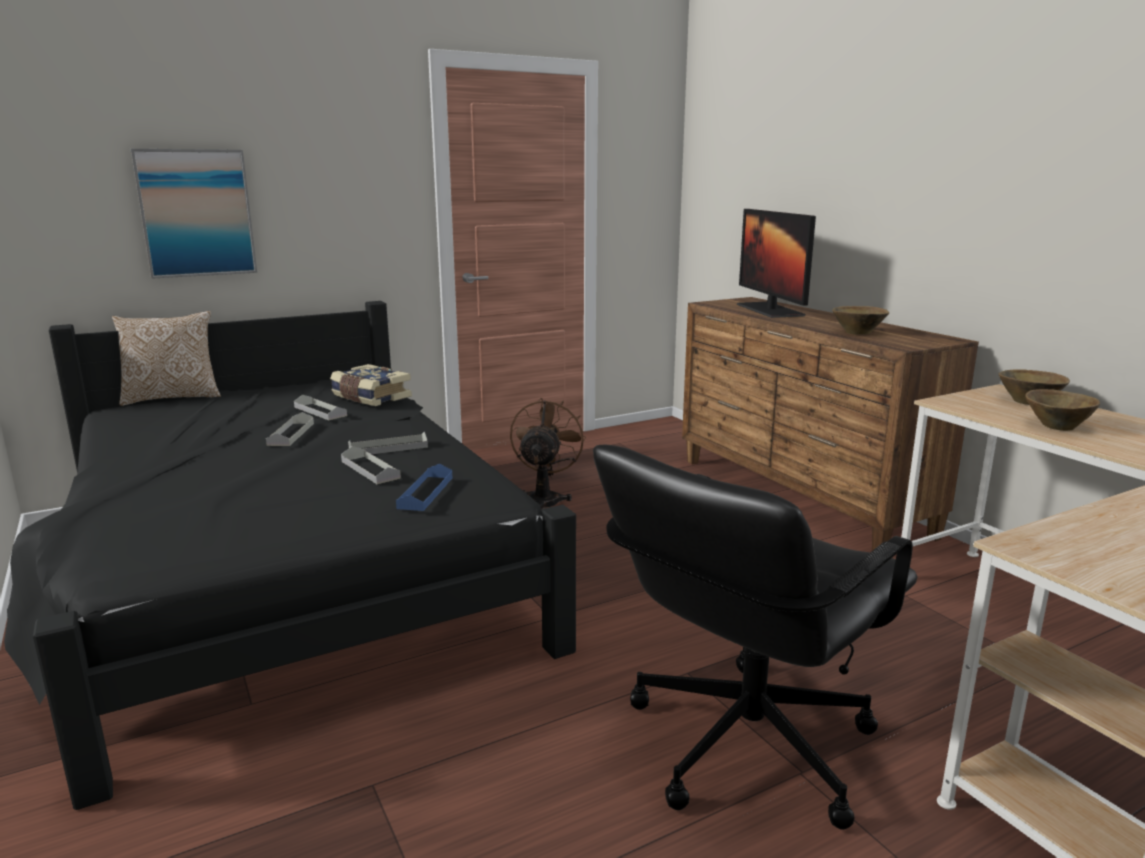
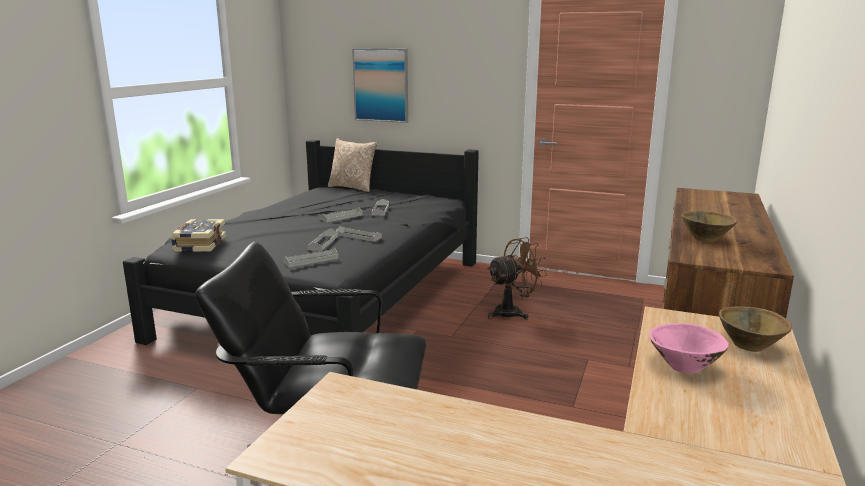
camera: 50 degrees right, 0 degrees up
(370, 398) = (420, 209): book -> book (199, 244)
(425, 492) = (311, 260): blue tray -> grey tray
(769, 310) = (717, 206): monitor -> none
(1057, 426) = (685, 366): brown bowl -> pink bowl

